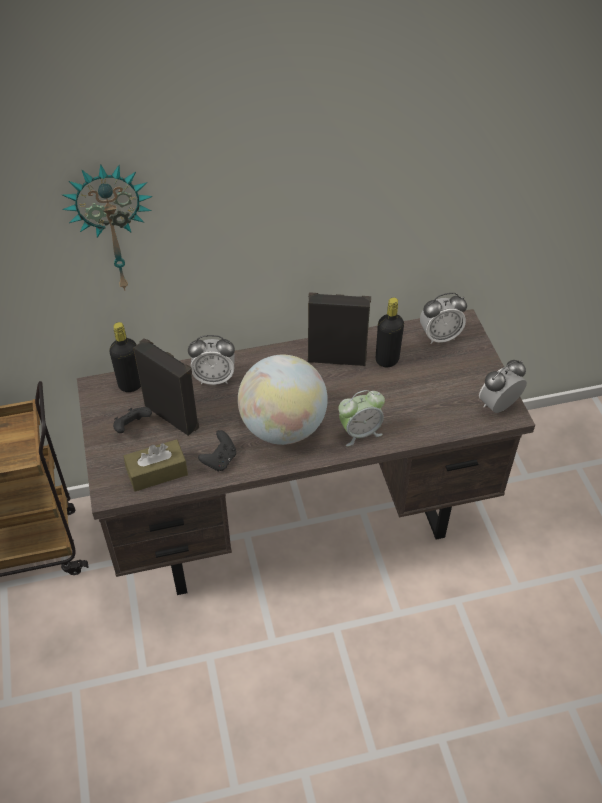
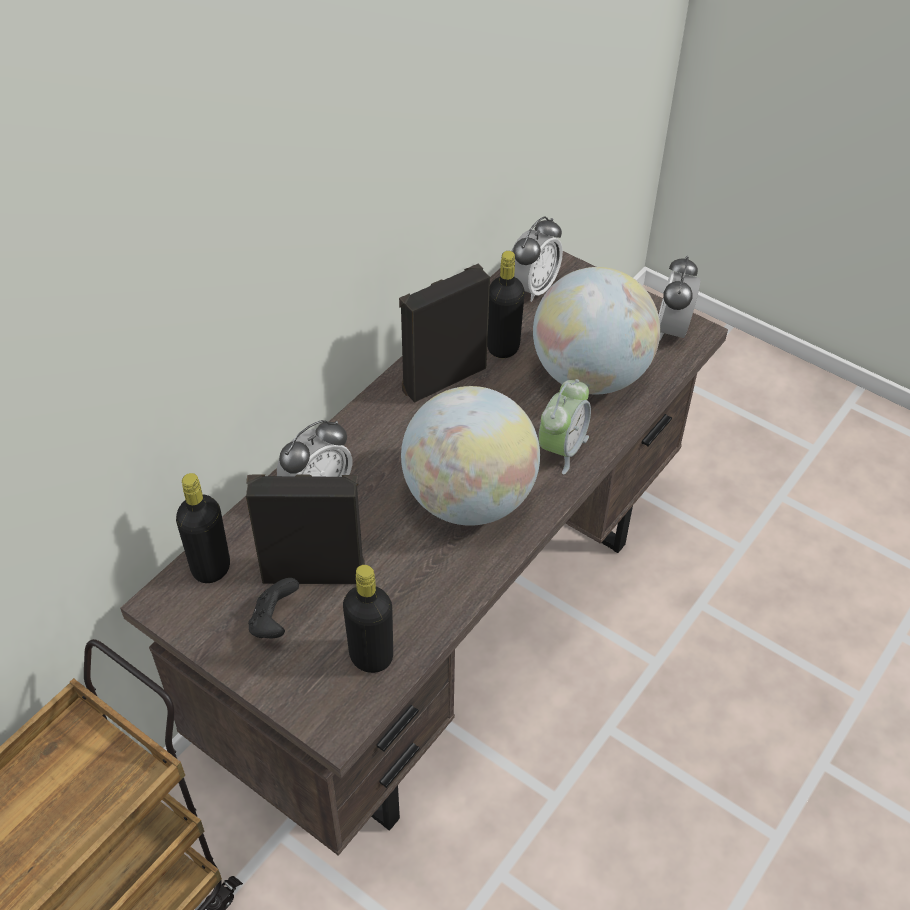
camera: 40 degrees left, 0 degrees up
(112, 227) = (135, 324): wall clock -> none
(157, 472) = (371, 656): brown tissue box -> black bottle
(220, 460) = (435, 588): black game controller -> none
(419, 403) = (590, 375): none -> globe

